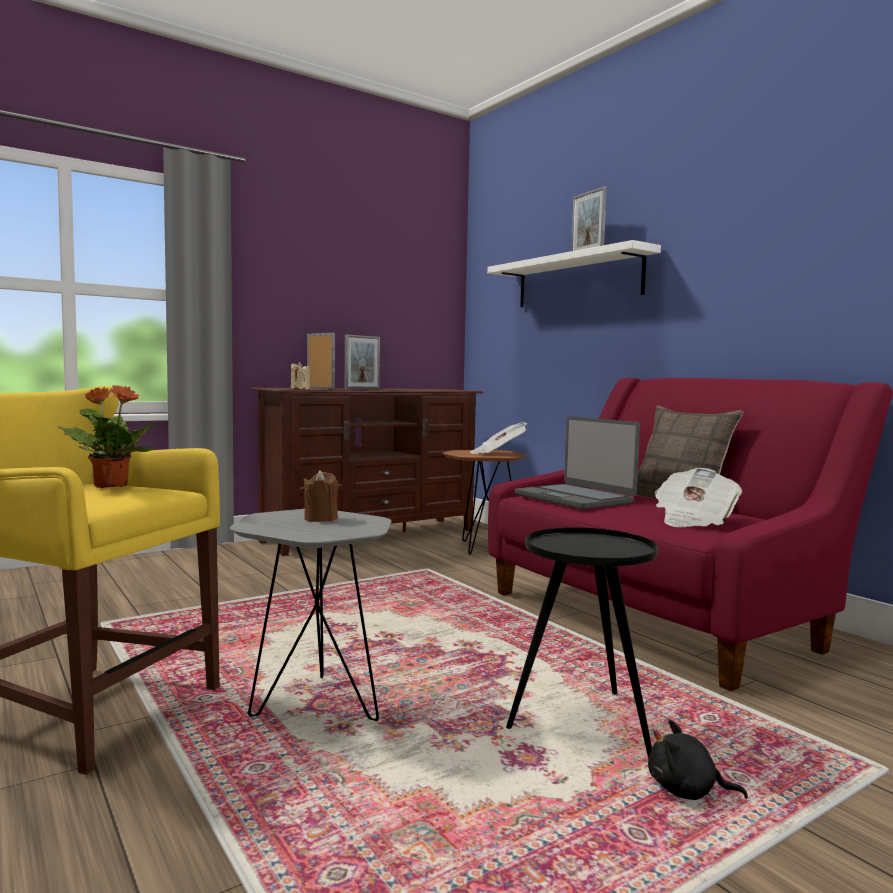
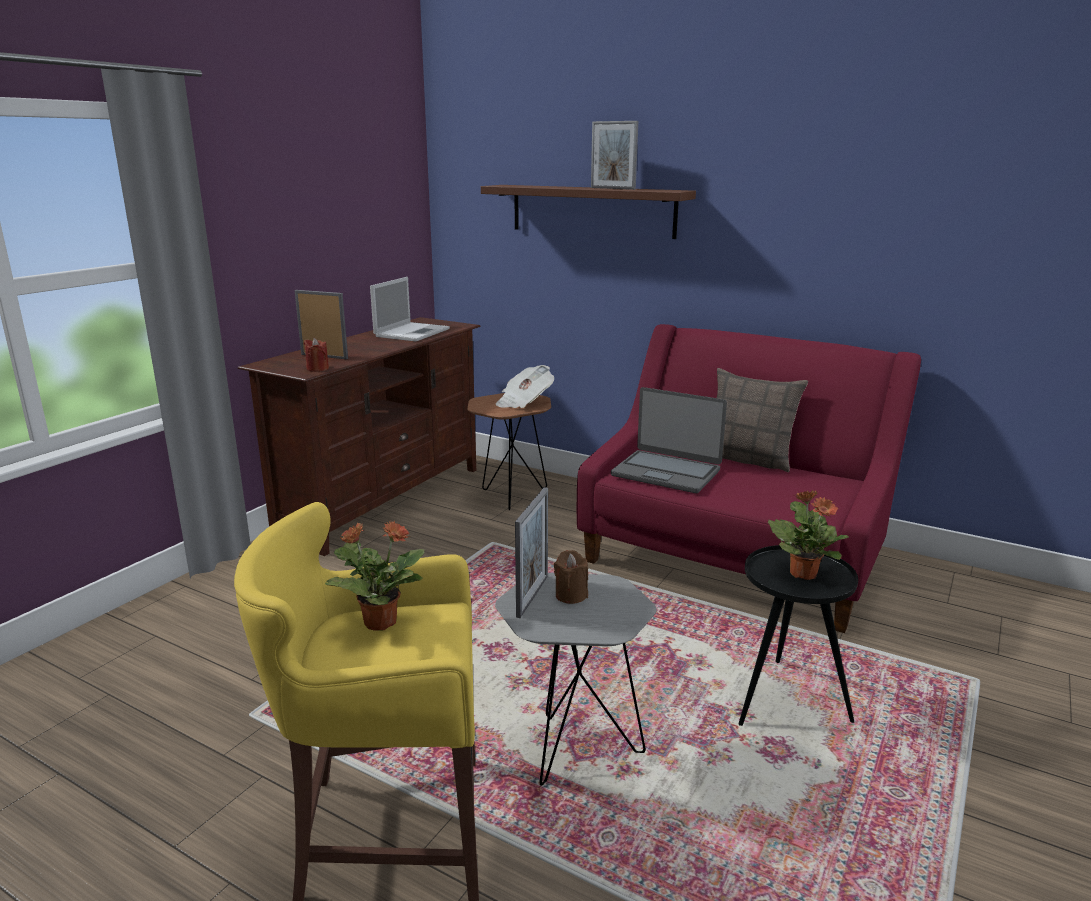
camera: 25 degrees left, 15 degrees up
(300, 389) = (317, 369): beige candle -> red candle
(362, 388) = (362, 345): picture frame -> picture frame (532, 596)
(417, 389) = (412, 332): none -> laptop
(577, 280) = (592, 210): white shelf -> brown shelf
(595, 547) = (803, 573): none -> potted plant
(687, 791) = (892, 743): black plush toy -> none
(693, 521) = (792, 493): newspaper -> none

